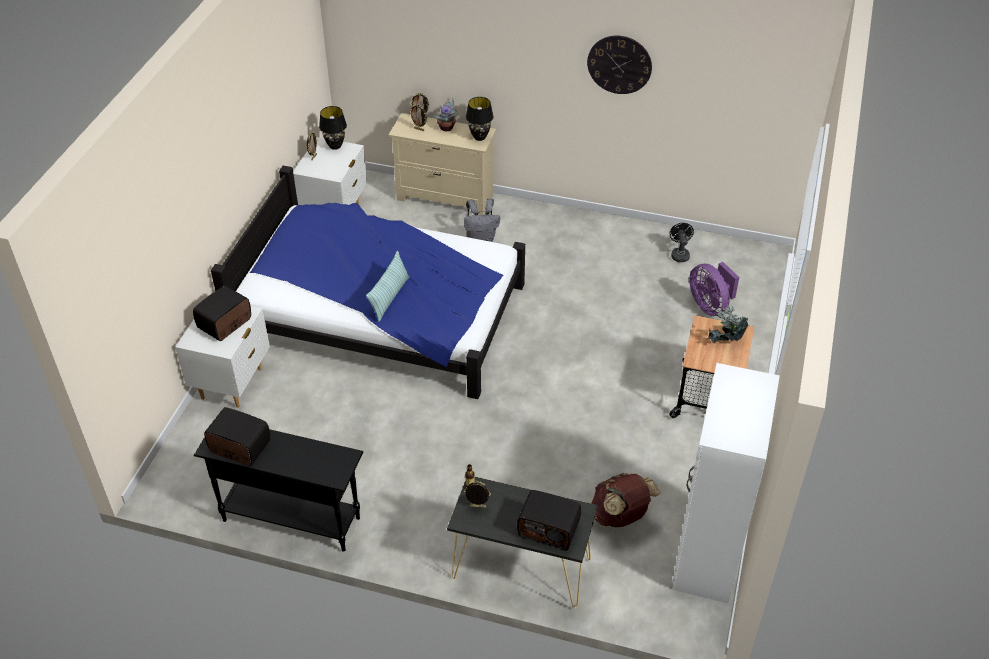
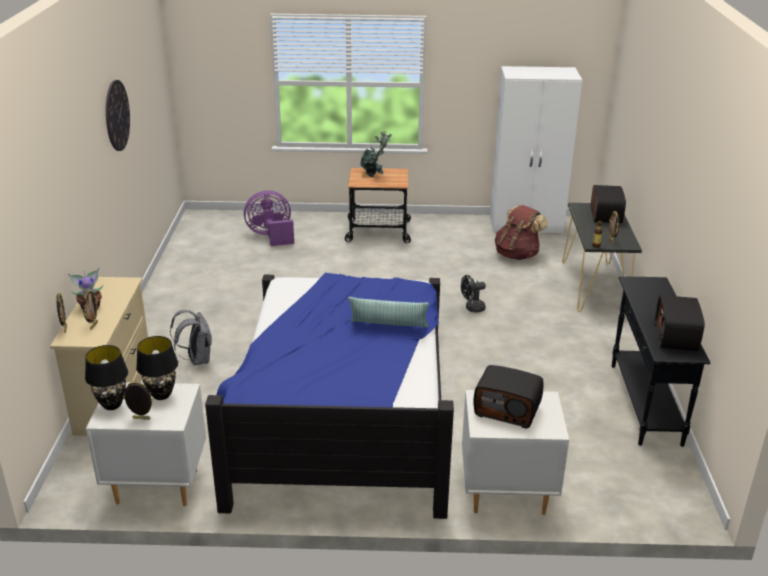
camera: 105 degrees left, 15 degrees down
(479, 137) = (113, 284): black table lamp -> black table lamp (161, 395)
(679, 254) = (204, 252): black fan -> black fan (472, 308)
(710, 305) = (271, 236): purple fan -> purple fan turned 150 degrees counterclockwise

